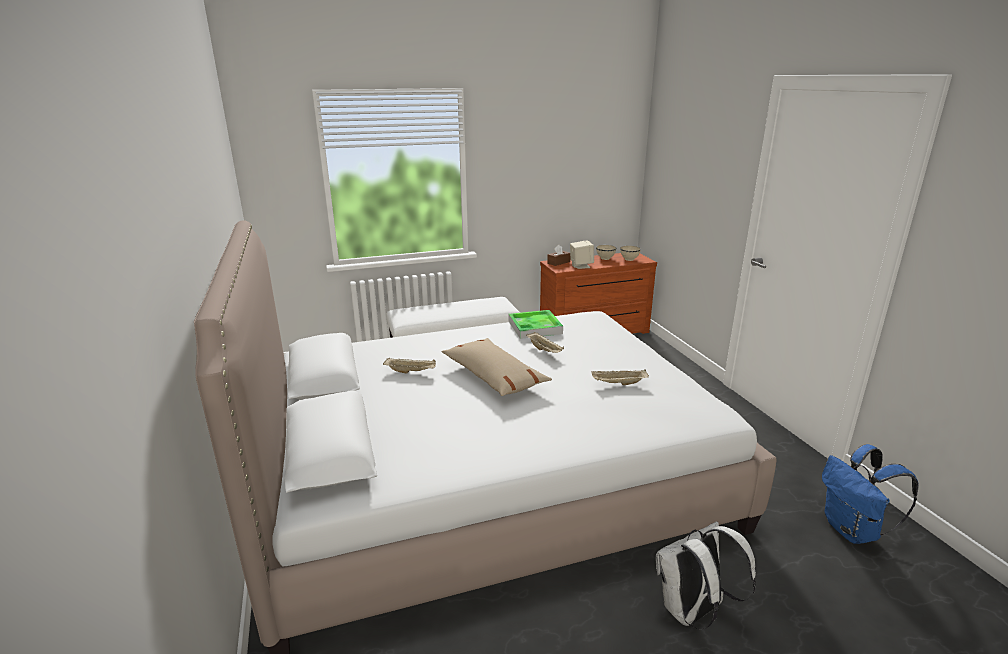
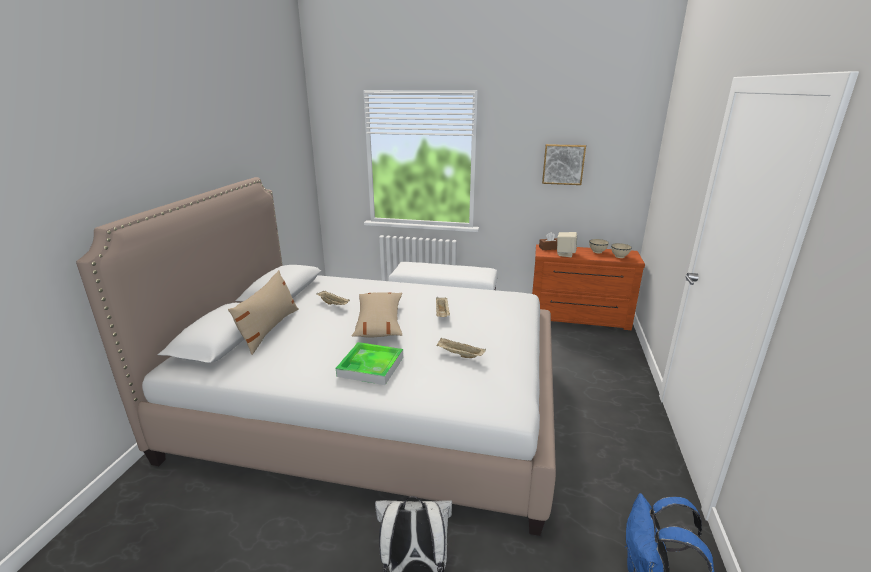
camera: 30 degrees right, 0 degrees up
(373, 420) = (269, 329): none -> beige pillow
(535, 327) = (459, 294): tray -> tray (371, 366)
(560, 168) = (563, 164): none -> picture

